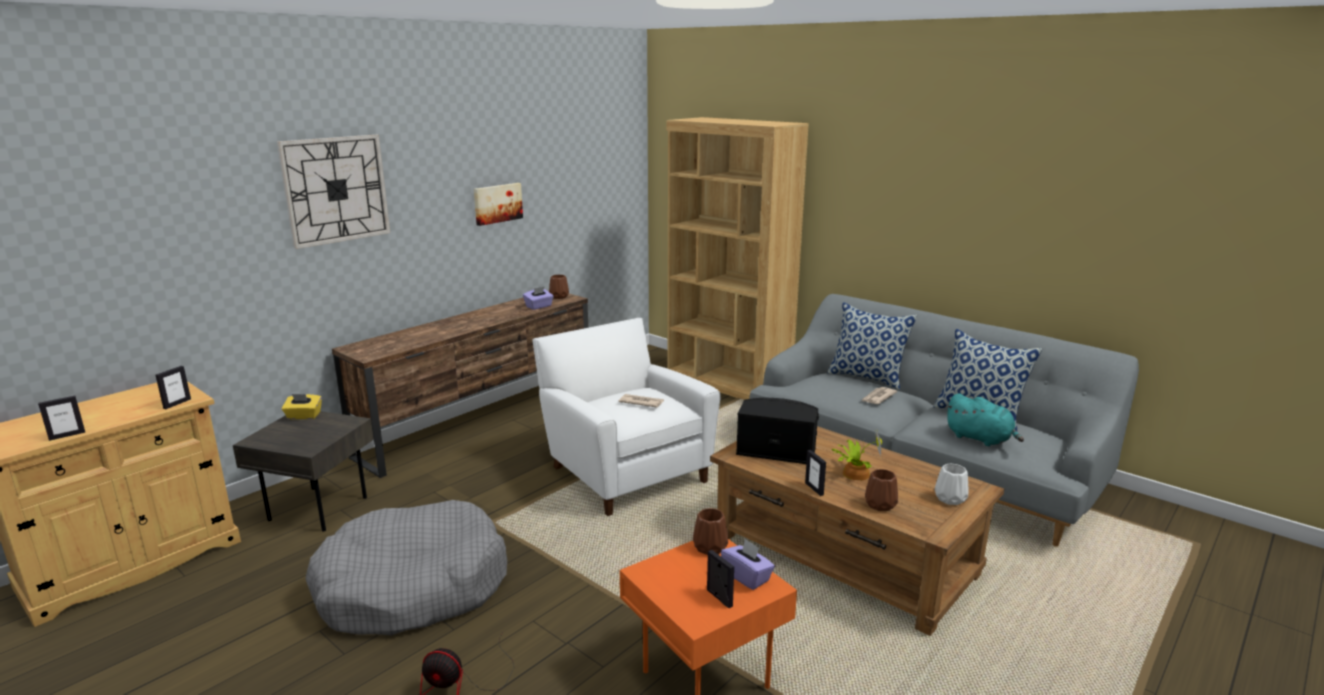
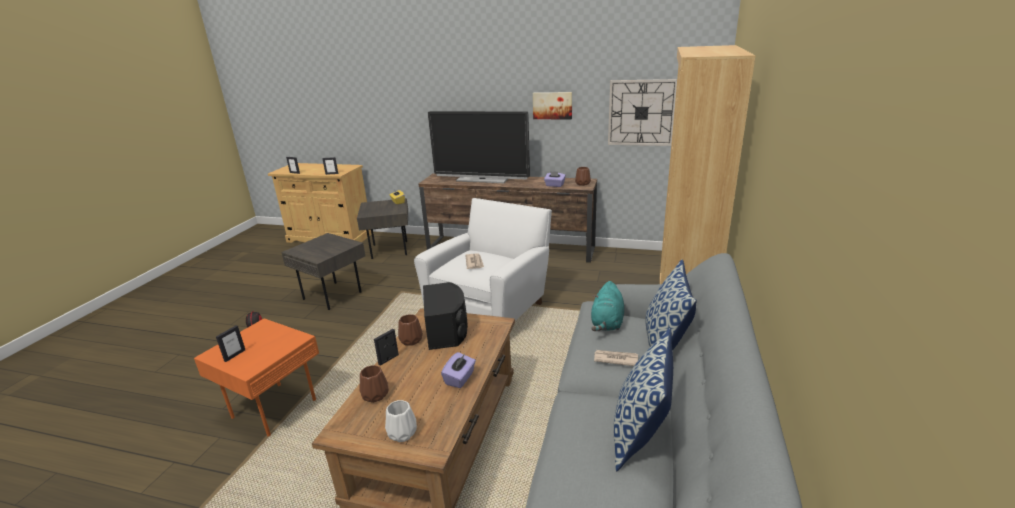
camera: 65 degrees right, 5 degrees up
(336, 190) = (440, 83): wall clock -> wall clock (641, 113)
(412, 587) = (334, 295): grey dog bed -> grey side table
(438, 329) = (482, 180): none -> television
(709, 547) = (292, 338): brown vase -> brown vase (411, 340)
(747, 577) = (259, 359): purple tissue box -> purple tissue box (460, 378)
(854, 473) = (425, 372): potted plant -> none
(980, 439) = (574, 444): turquoise plush toy -> turquoise plush toy (607, 323)

